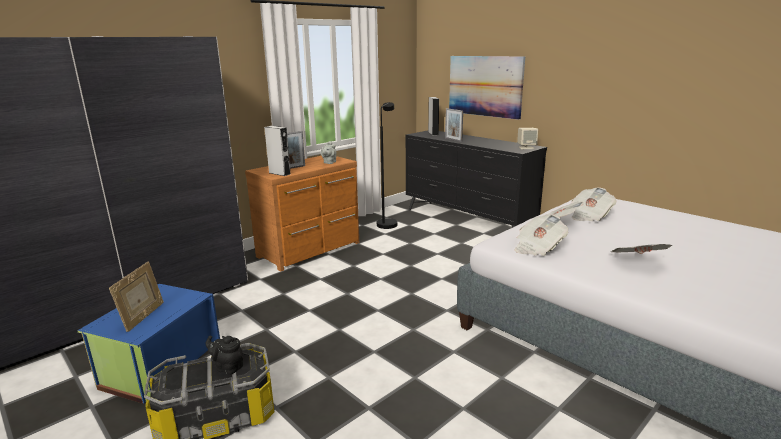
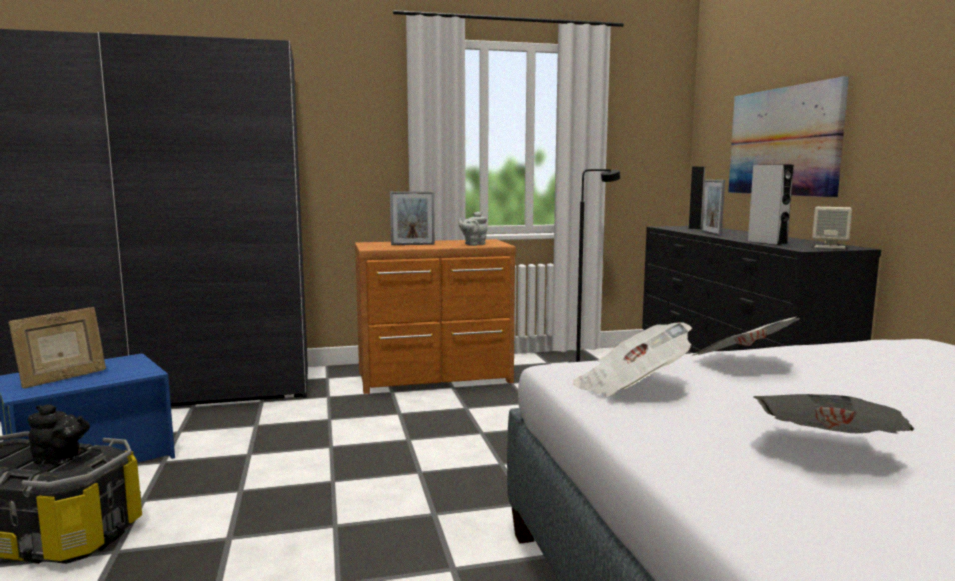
camera: 30 degrees right, 10 degrees down
(227, 367) = (60, 460): black teapot -> black teapot turned 135 degrees clockwise
(279, 173) = (384, 247): grey speaker -> grey speaker (767, 243)
(589, 216) = (851, 364): newspaper -> none

